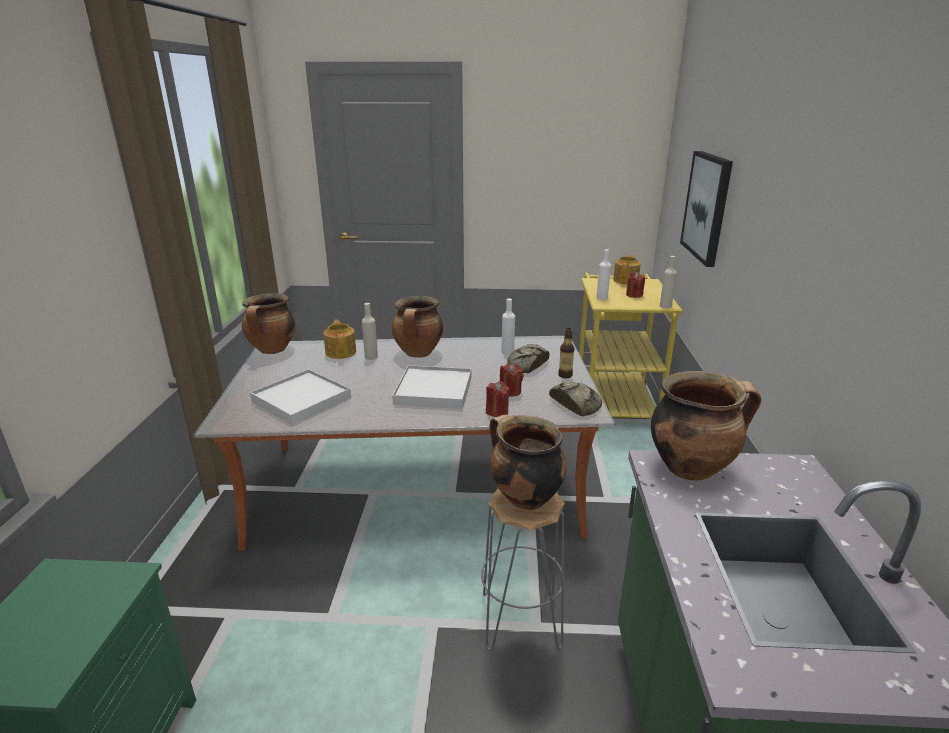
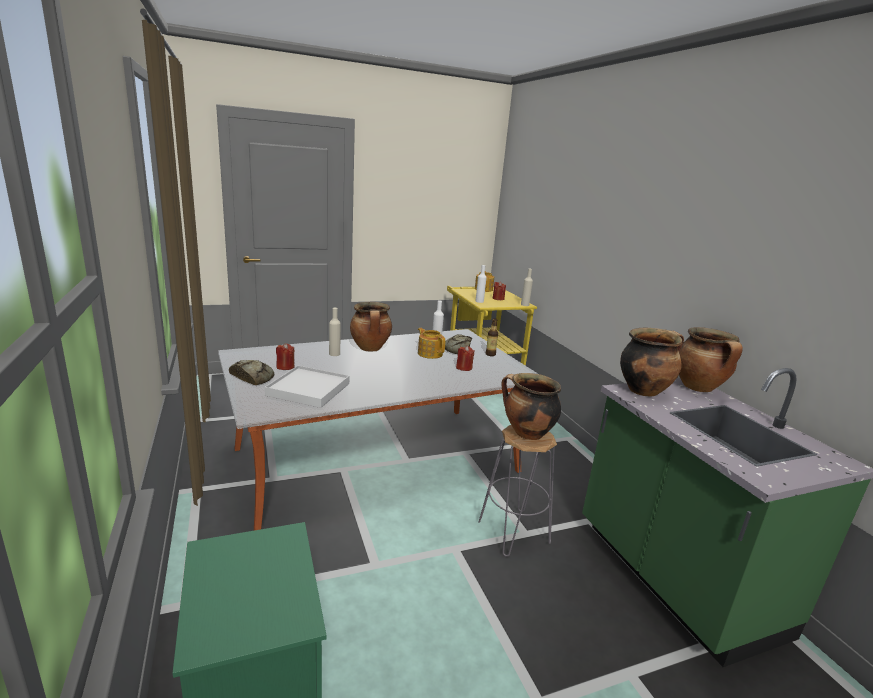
camera: 25 degrees left, 5 degrees down
(272, 350) = (240, 356): cooking pot -> cooking pot (699, 388)
(341, 352) = (304, 352): teapot -> teapot (430, 353)
(434, 390) = (409, 372): white tray -> none
(497, 411) = (467, 381): red candle -> red candle (285, 367)
(576, 403) = (514, 371): bread -> bread (252, 377)
(707, 206) = (555, 233): picture -> none

